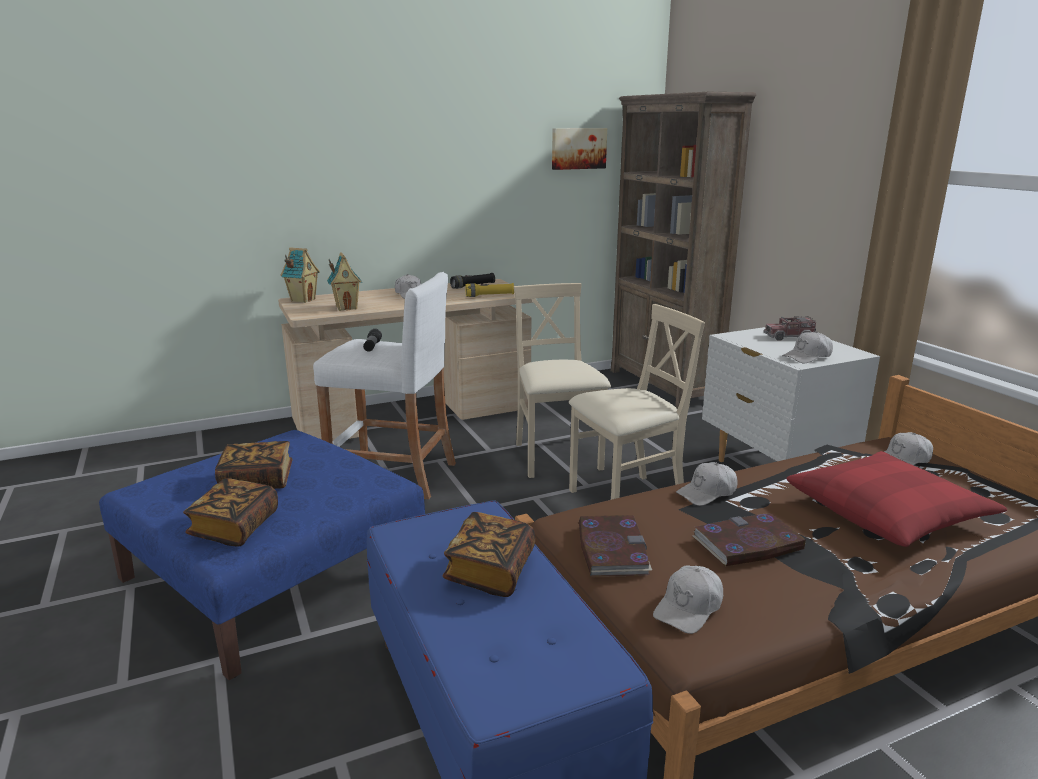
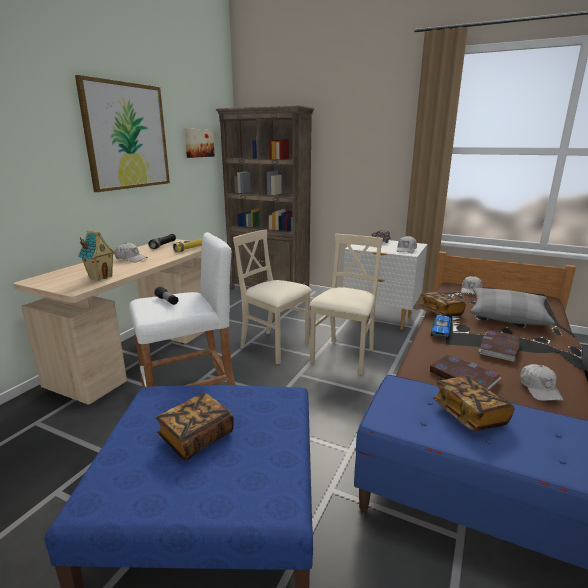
camera: 40 degrees left, 0 degrees up
(235, 528) = (251, 481): book -> book (440, 312)
(302, 300) = (42, 279): toy house -> none
(451, 141) = (127, 136): none -> picture
(707, 493) = (440, 331): white cap -> toy car
(887, 513) = (507, 314): red pillow -> grey pillow

